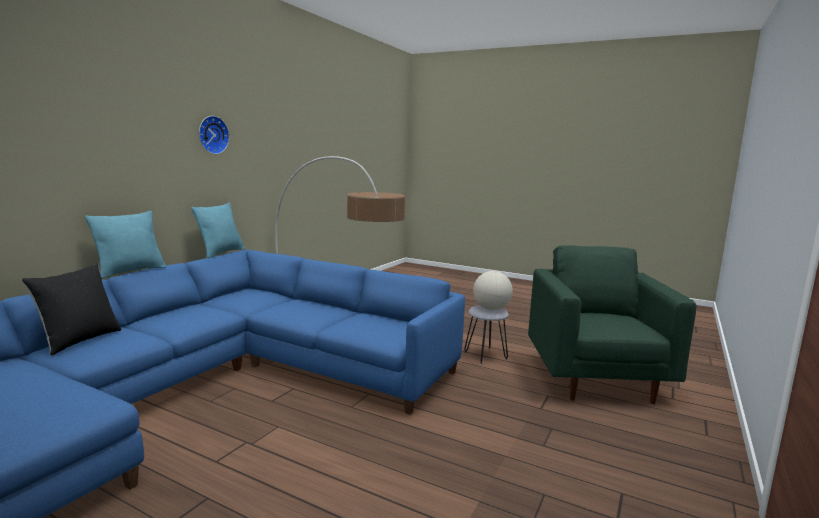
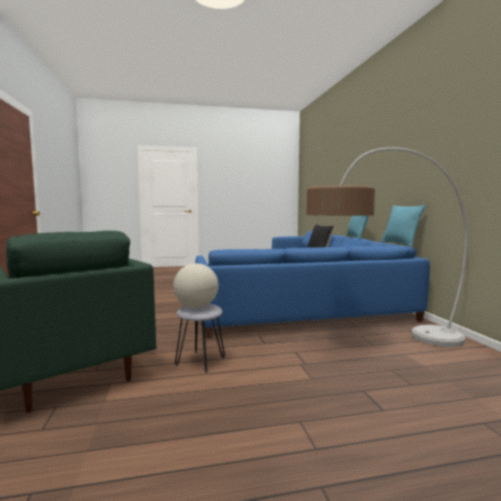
camera: 140 degrees right, 5 degrees down
(212, 135) = (420, 147): wall clock -> none

